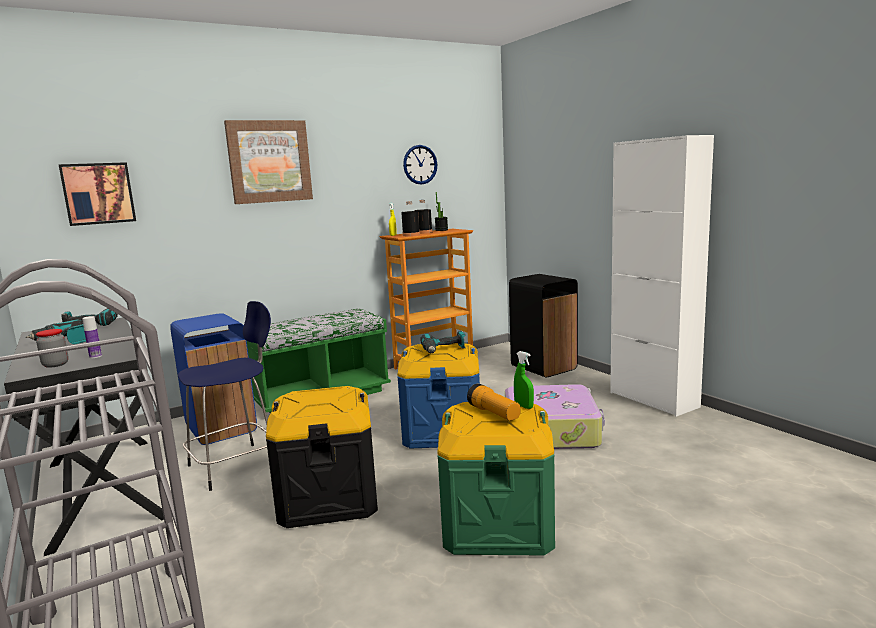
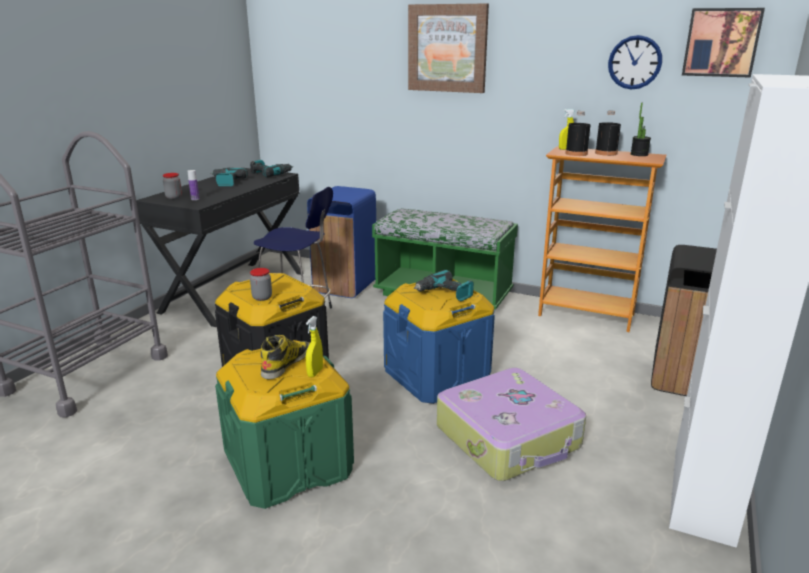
camera: 55 degrees right, 10 degrees up
(98, 193) = (312, 68): picture -> picture (721, 42)
(337, 406) = (262, 297): none -> jar
(494, 413) = (286, 363): flashlight -> boot
(524, 406) = (315, 372): green spray bottle -> yellow spray bottle

